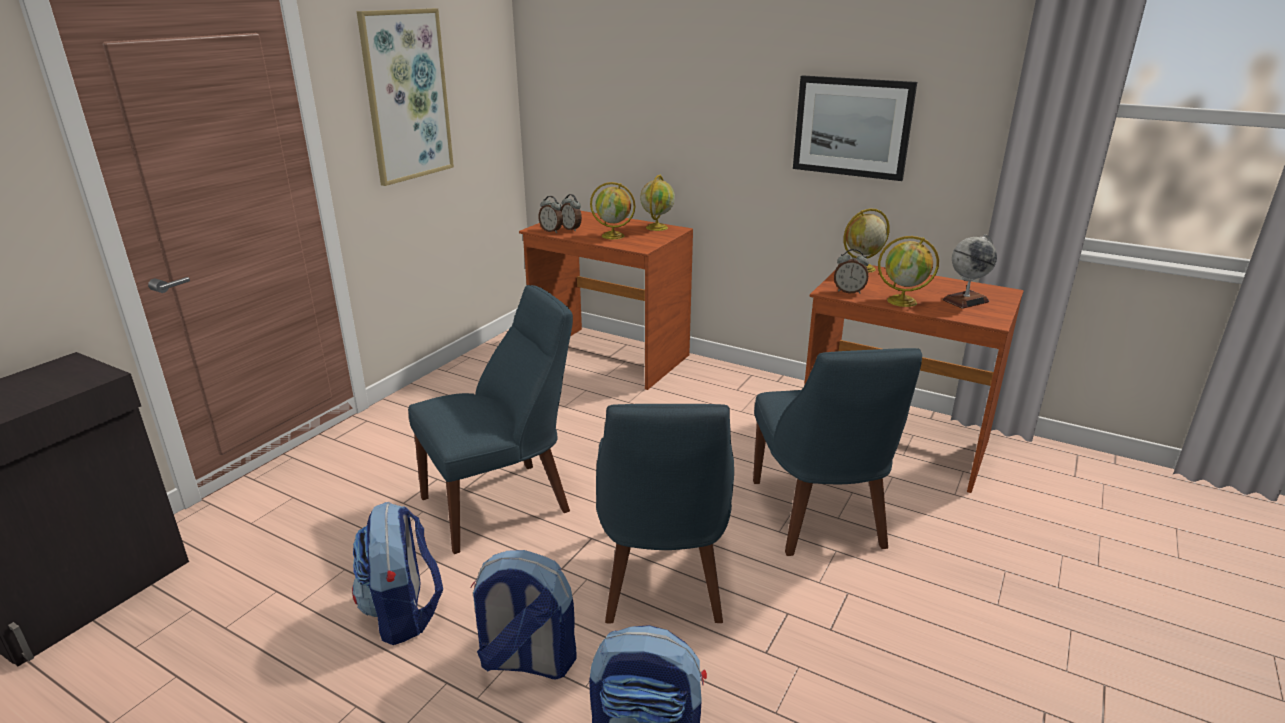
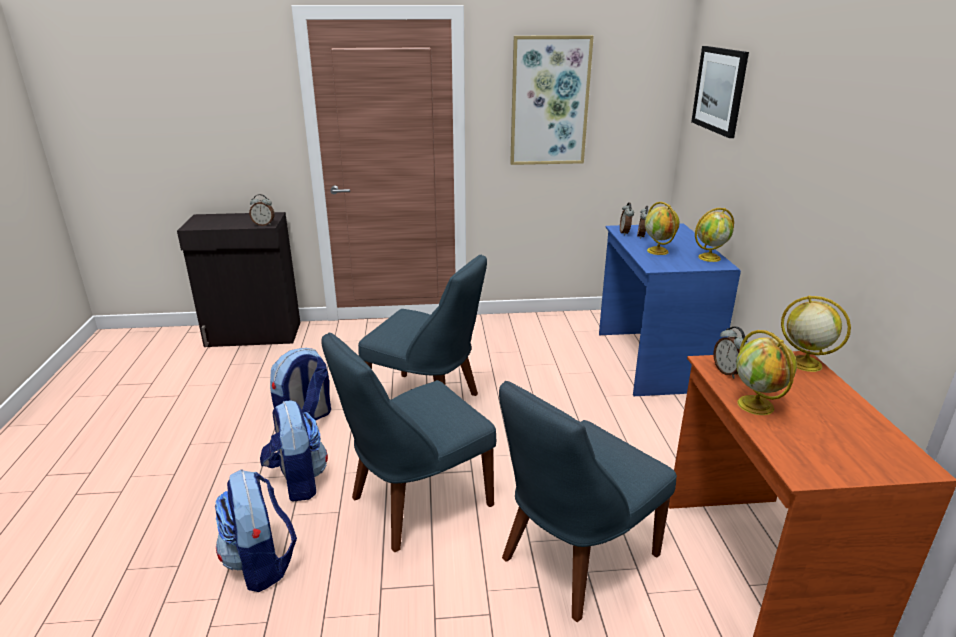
camera: 55 degrees right, 0 degrees up
(94, 378) = (264, 224): none -> alarm clock
(609, 357) = (651, 360): brown desk -> blue desk
(852, 127) = (873, 200): picture -> picture (719, 90)
(965, 301) = (832, 443): globe -> none

